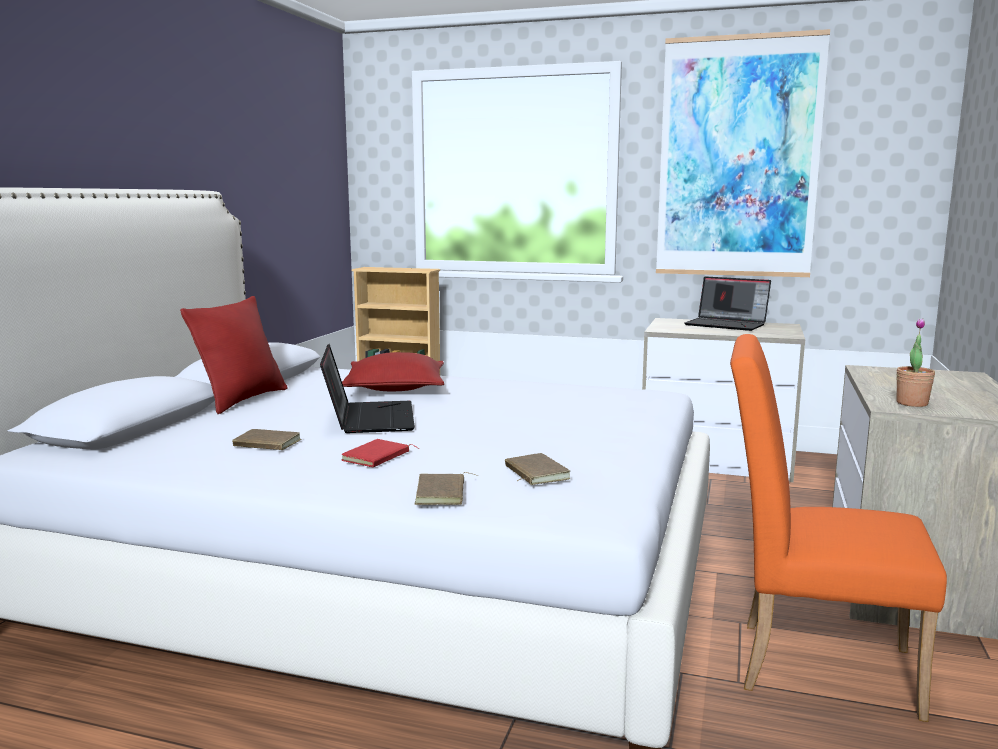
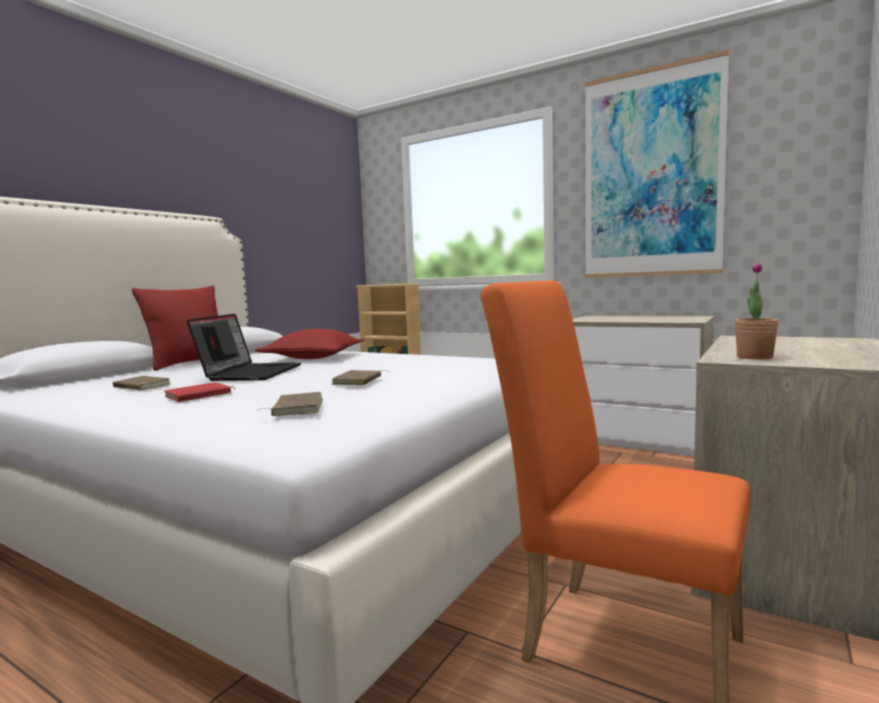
camera: 15 degrees right, 5 degrees down
(443, 493) = (191, 421): brown book -> brown book (359, 381)
(727, 325) = (643, 317): laptop -> none

